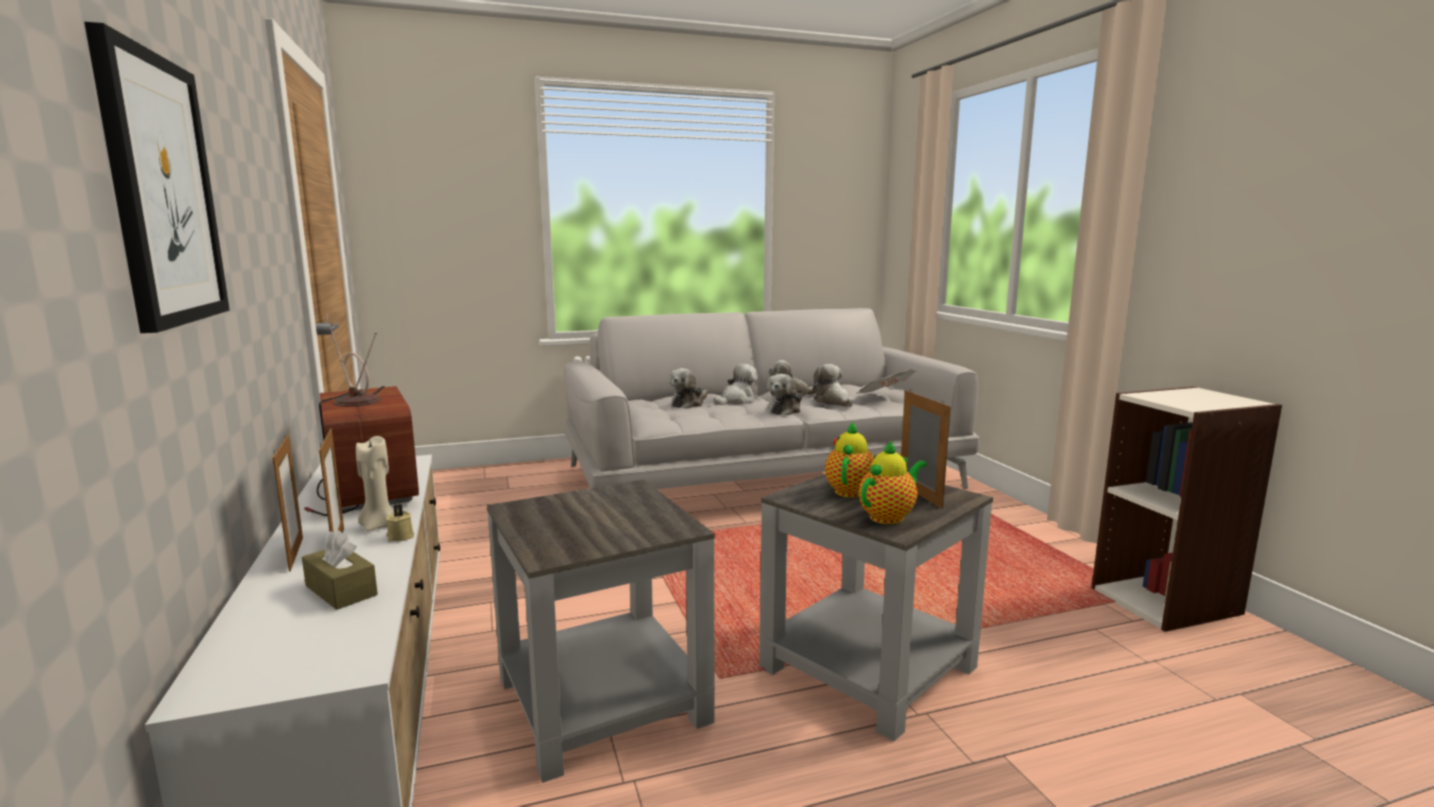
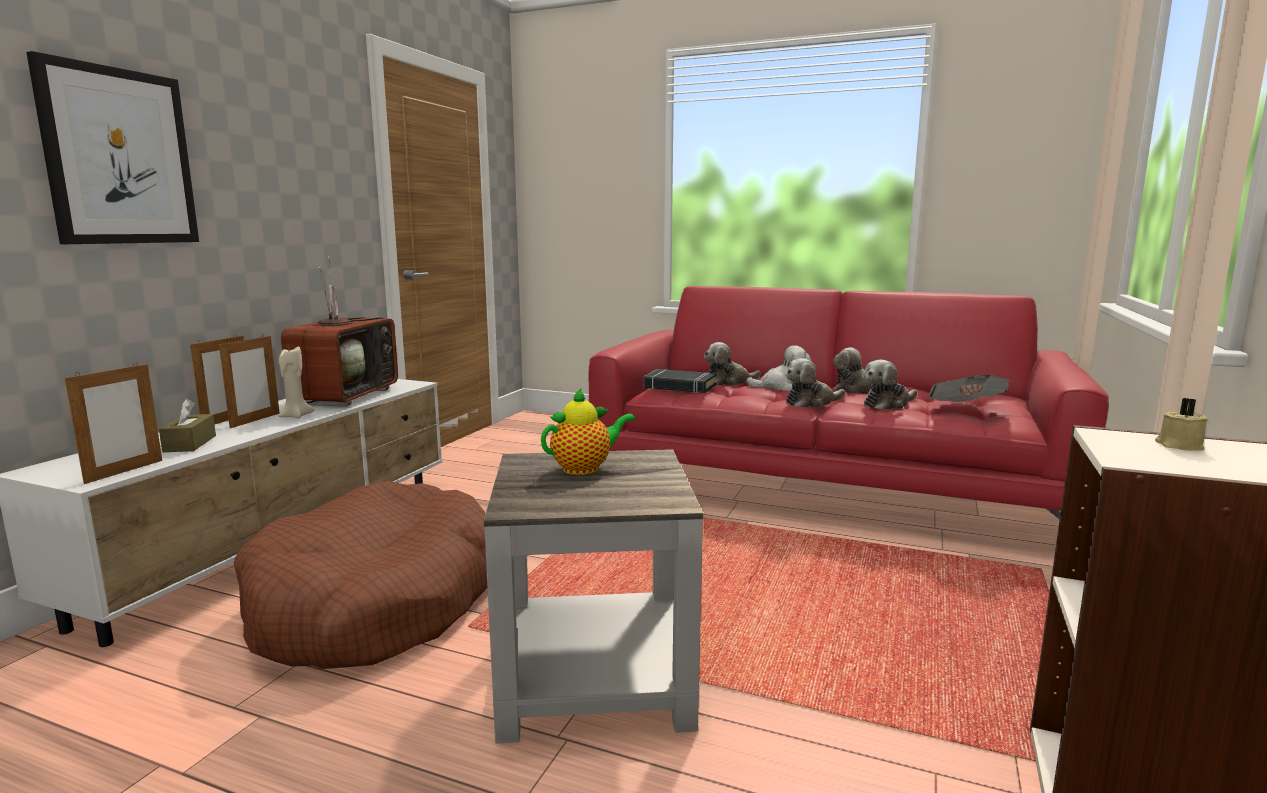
camera: 40 degrees right, 0 degrees up
(400, 537) = (287, 424): beige candle -> beige candle (1178, 446)
(599, 699) = (375, 602): grey side table -> brown dog bed
(668, 414) = (680, 386): none -> black book
(764, 477) = (824, 483): grey sofa -> red sofa
(833, 402) = (887, 404): plush toy -> plush toy turned 135 degrees counterclockwise
(889, 516) = (546, 496): teapot -> none
(919, 495) = (633, 489): picture frame -> picture frame (124, 471)

